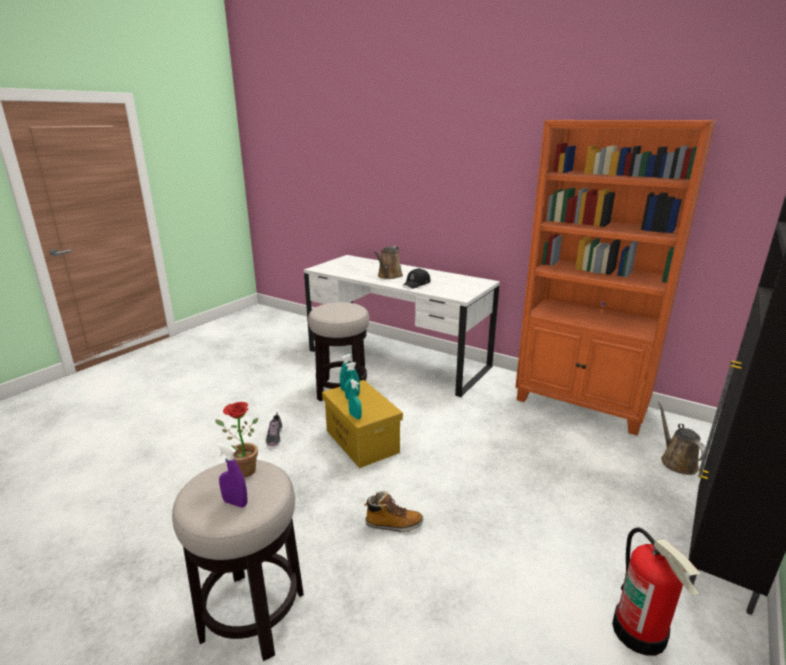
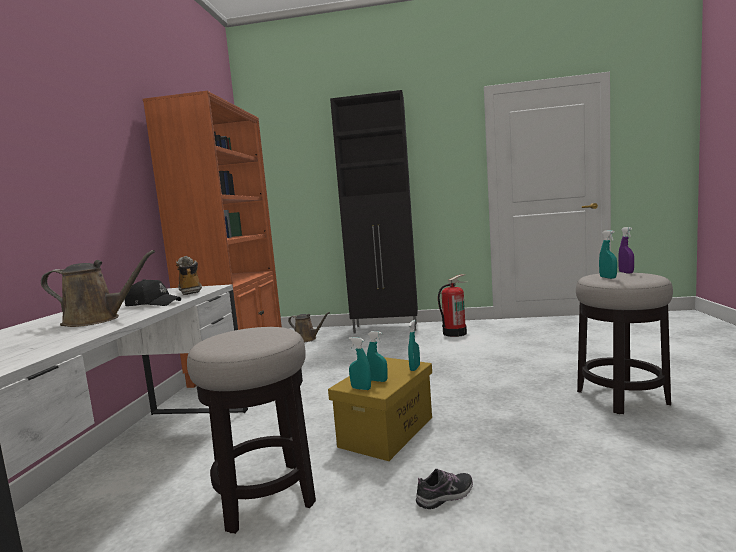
camera: 115 degrees left, 15 degrees down
(242, 470) = (608, 277): potted plant -> turquoise spray bottle
(393, 524) = (475, 385): boot -> boot (190, 292)
(676, 461) = (307, 339): brown watering can -> brown watering can turned 120 degrees counterclockwise

